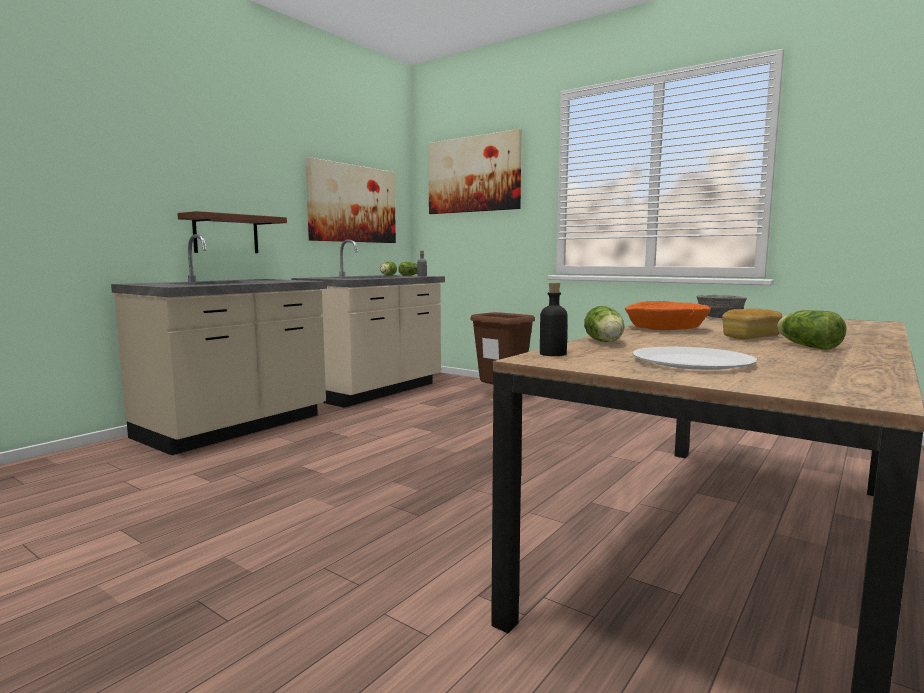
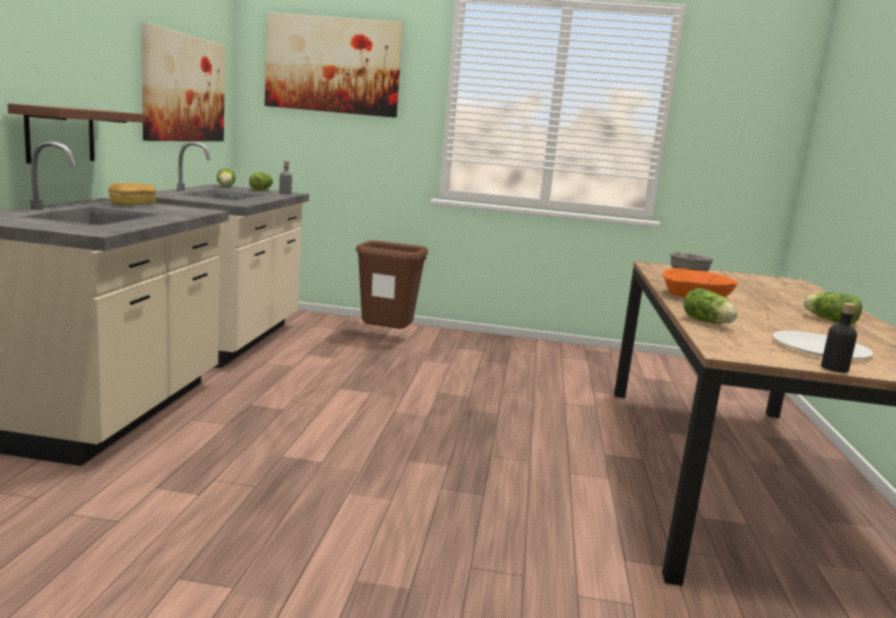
camera: 30 degrees left, 5 degrees up
(553, 354) = (719, 344): black bottle -> black bottle (834, 368)
(750, 337) = (776, 309): bread -> bread (133, 204)

